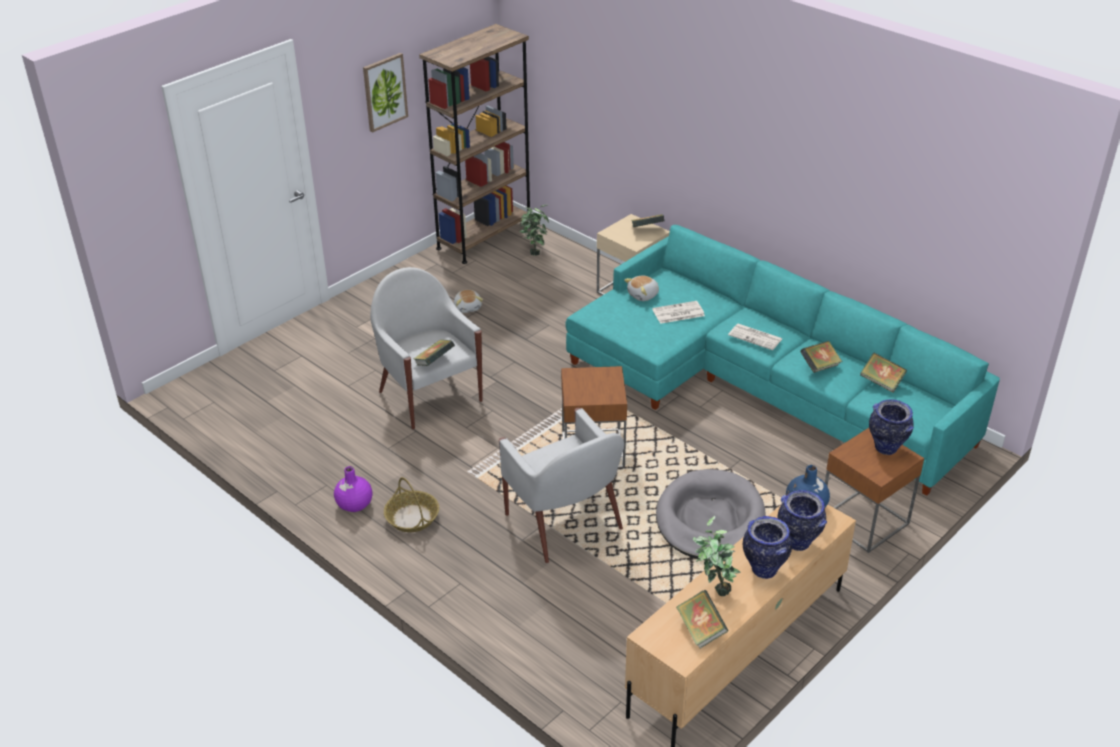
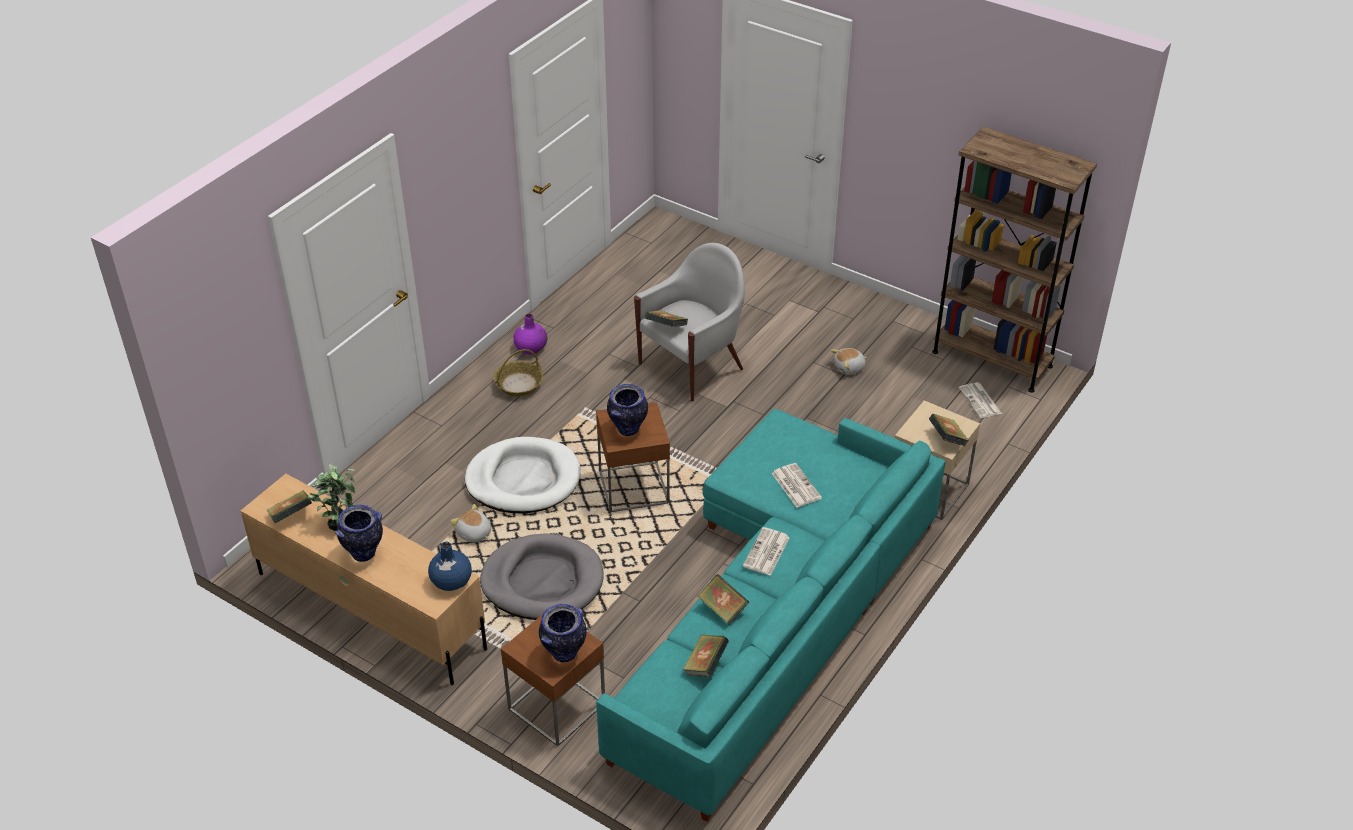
camera: 80 degrees right, 5 degrees up
(384, 92) = (940, 136): picture -> none
(534, 251) = (980, 401): potted plant -> newspaper
(564, 523) = (523, 479): white armchair -> white dog bed
(643, 295) = (824, 456): plush toy -> plush toy (474, 534)
(798, 543) = (400, 576): vase -> vase (628, 430)

